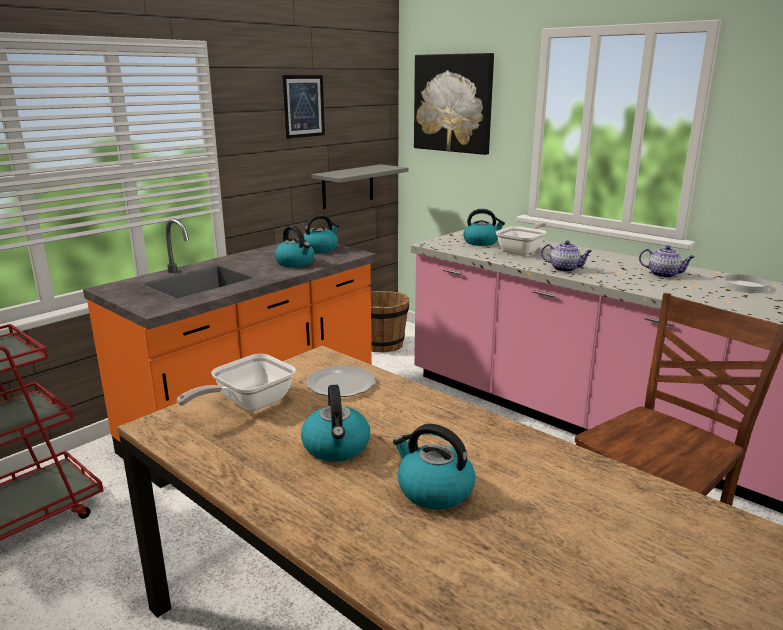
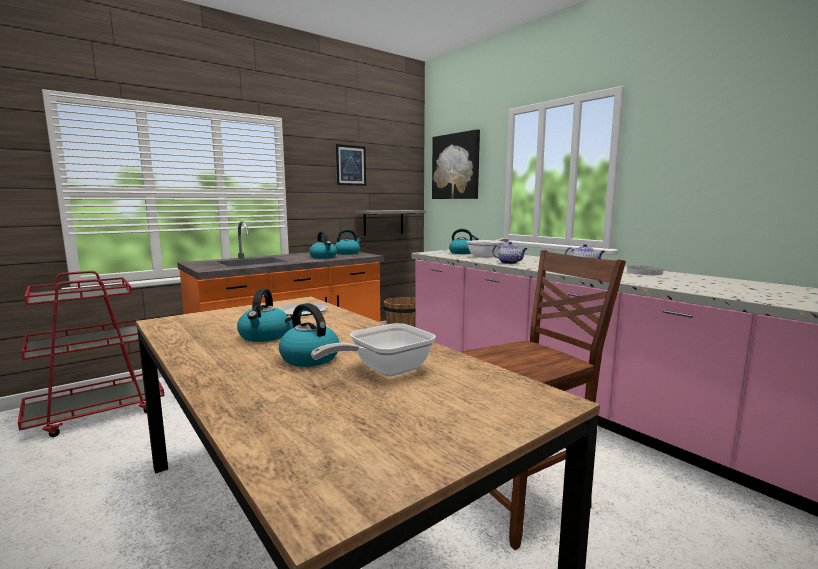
camera: 10 degrees right, 10 degrees down
(248, 404) = (229, 316): frying pan -> frying pan (384, 370)

